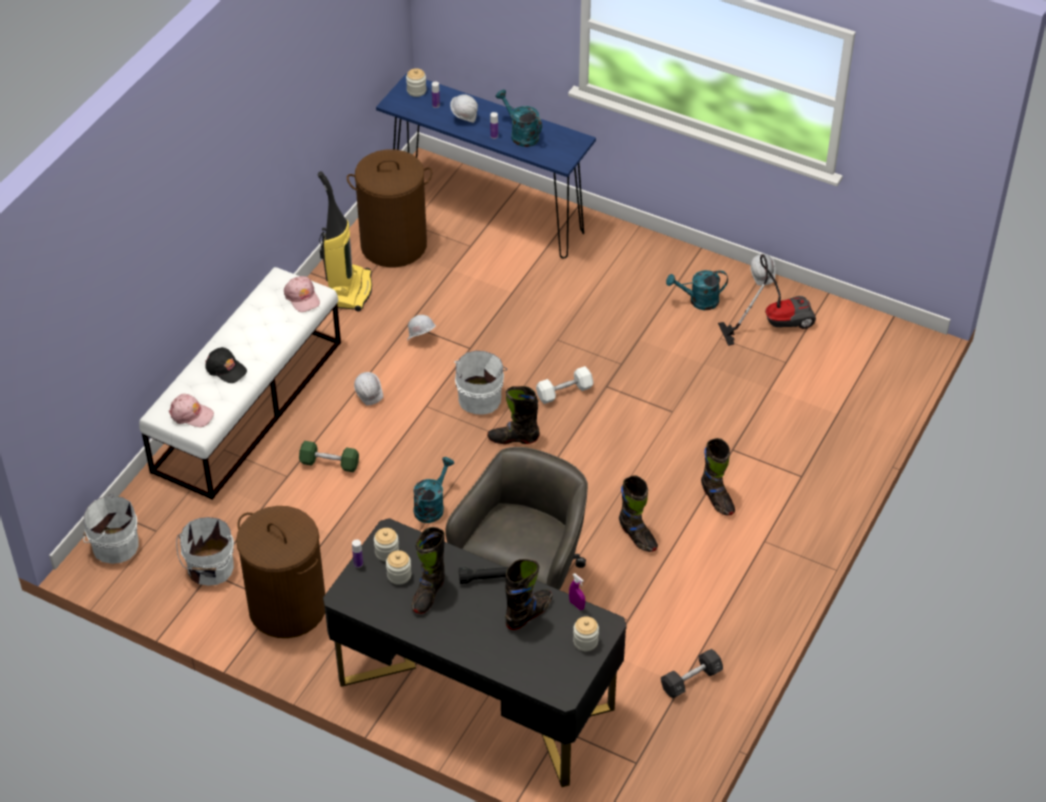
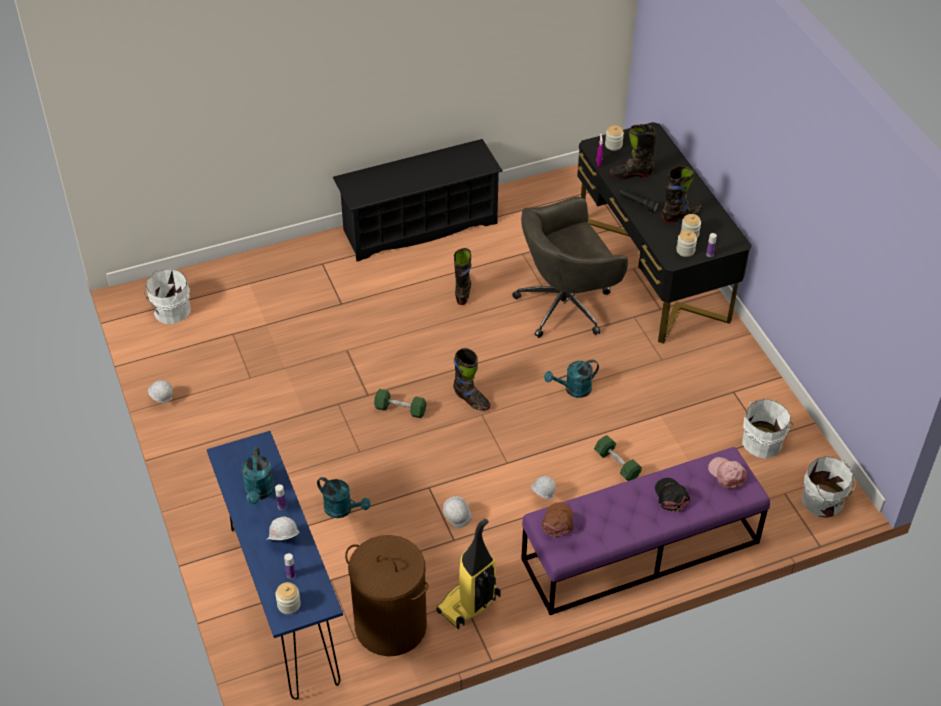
camera: 140 degrees left, 0 degrees up
(248, 405) = (640, 551): white bench -> purple bench
(287, 608) = (729, 384): brown laundry basket -> none
(302, 297) = (558, 521): pink cap -> brown cap
(480, 397) = (461, 444): white bucket -> white bucket (170, 311)
(564, 392) = (400, 409): white dumbbell -> green dumbbell
(691, 680) = (521, 207): black dumbbell -> none
(698, 301) = (227, 413): turquoise watering can -> turquoise watering can (342, 509)
(717, 499) = (389, 282): black boot -> none
(764, 580) = (419, 226): none -> black shoe rack
(774, 321) = (200, 365): vacuum cleaner -> none

